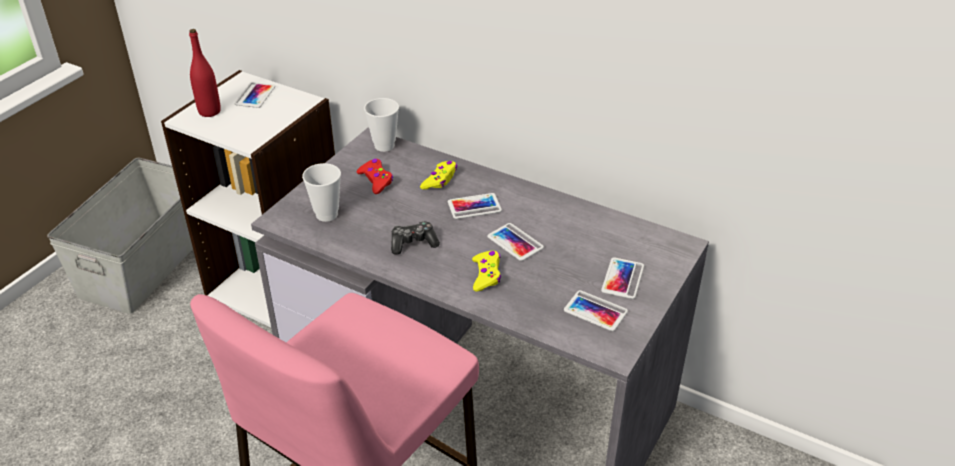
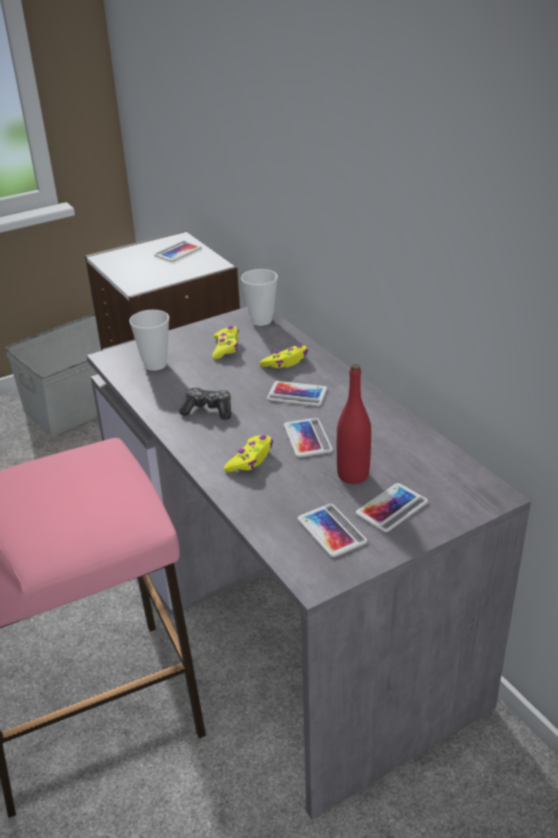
camera: 30 degrees right, 5 degrees down
(209, 111) = (129, 256): red bottle -> red bottle (353, 475)
(376, 180) = (226, 347): red game controller -> yellow game controller

